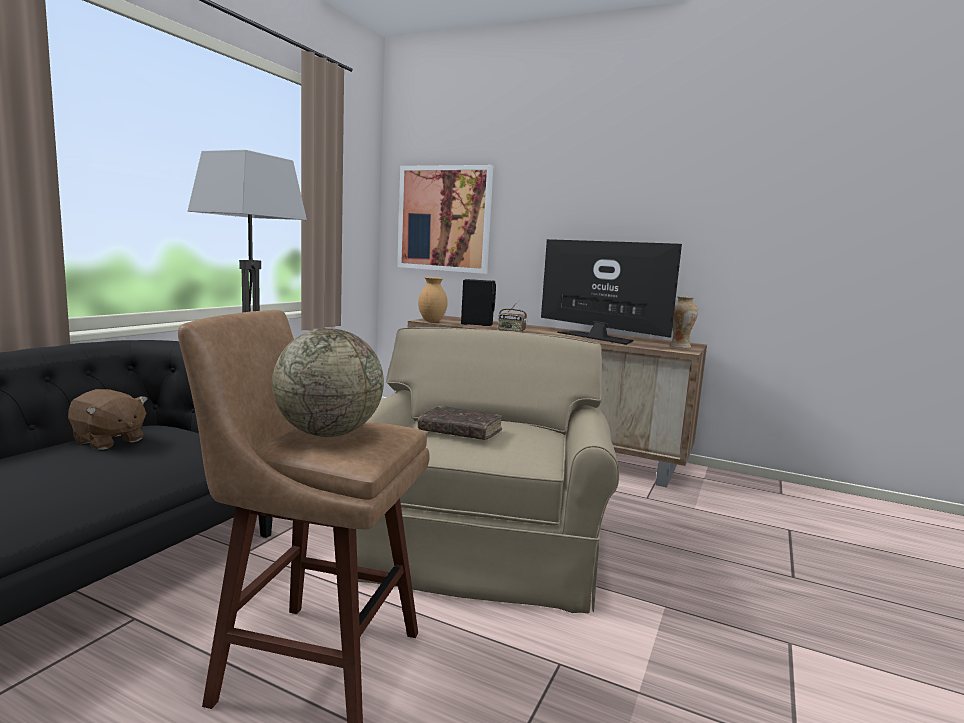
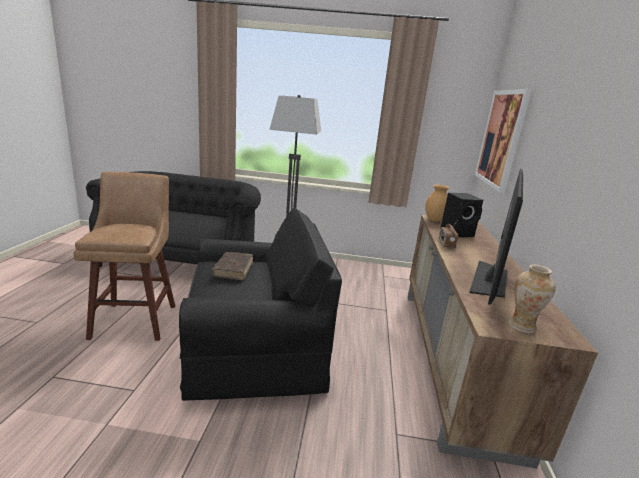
camera: 70 degrees right, 10 degrees up
(108, 441) = (203, 218): brown plush toy -> none
(328, 433) = (121, 227): globe -> none
(478, 543) = (255, 346): beige armchair -> black armchair

